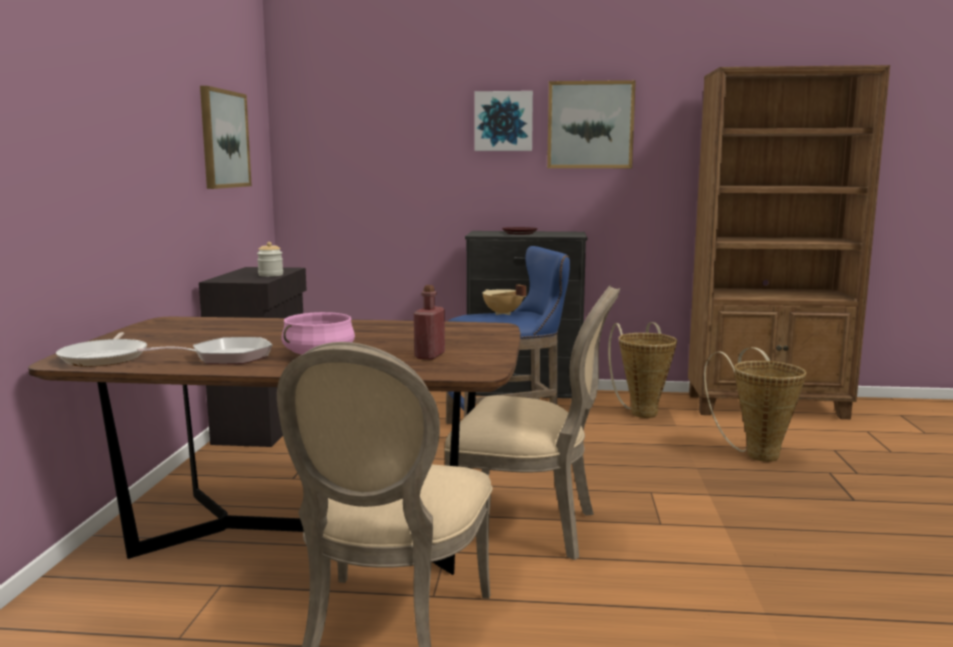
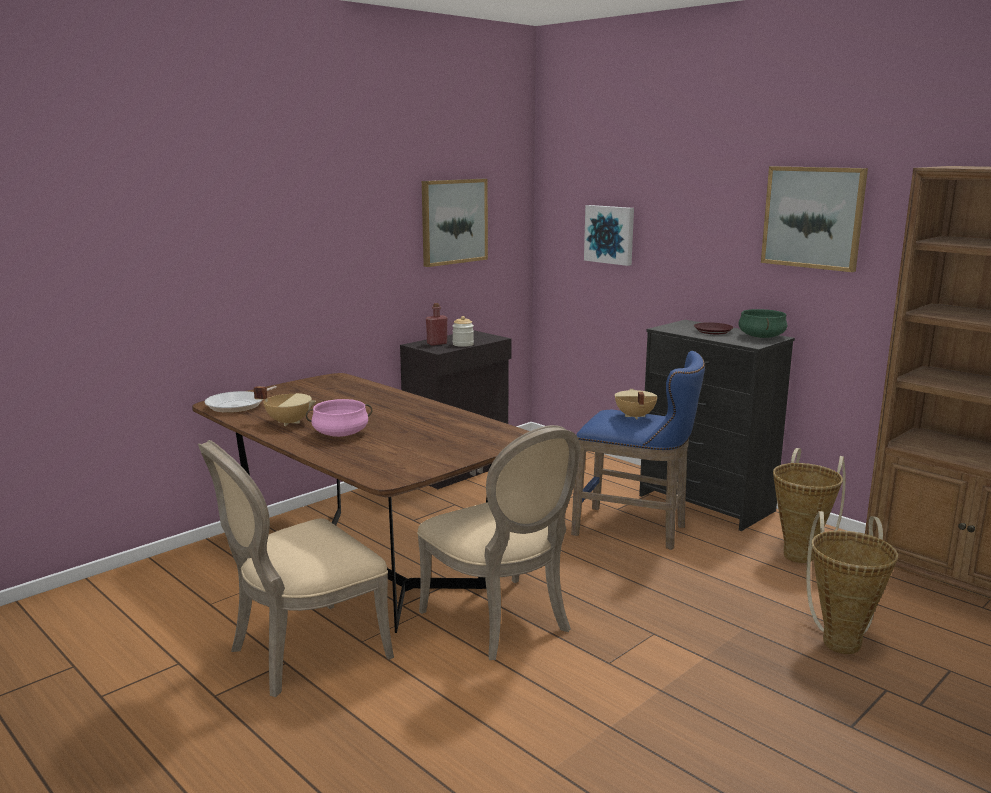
camera: 40 degrees right, 5 degrees up
(225, 357) = (289, 422): frying pan -> beige cooking pot
(429, 356) = (397, 454): red bottle -> red bottle (437, 343)
(503, 121) = (724, 207): picture -> picture (610, 234)
(562, 232) = (761, 336): none -> green cooking pot

